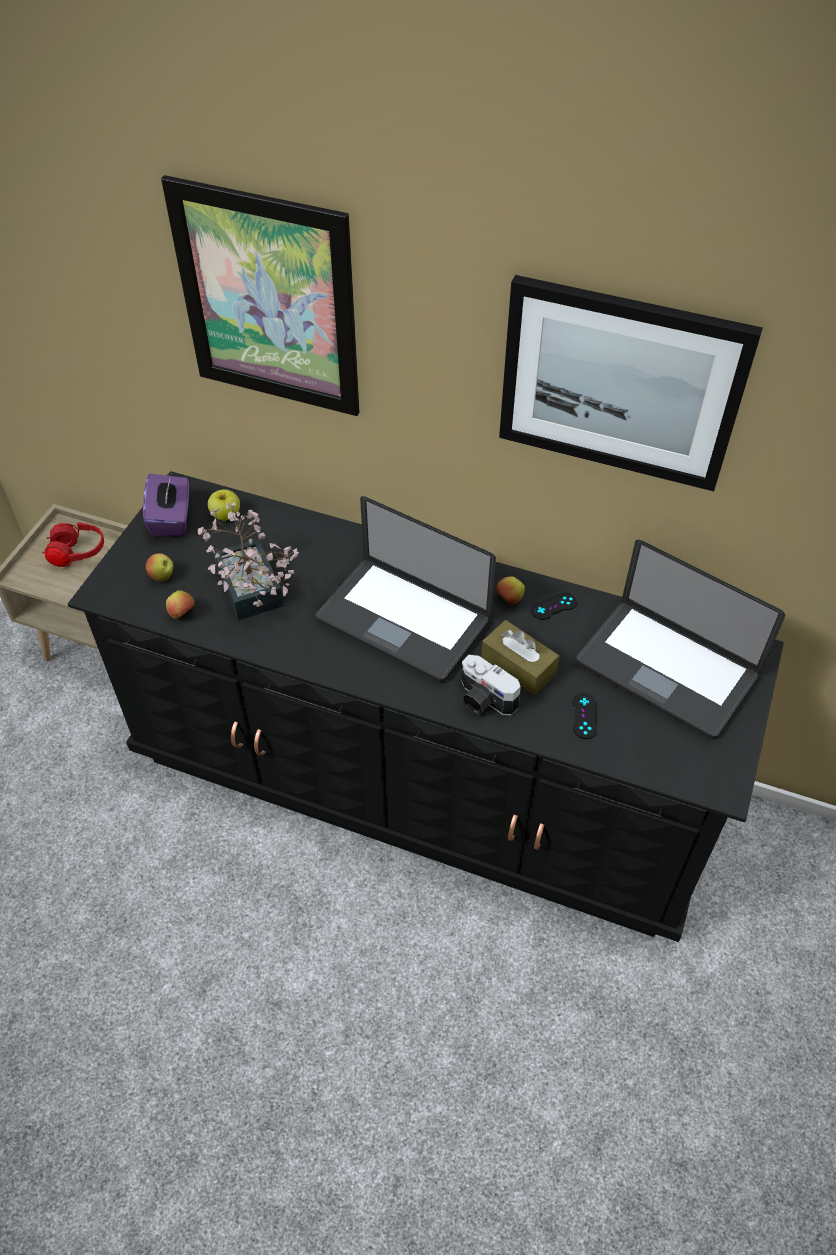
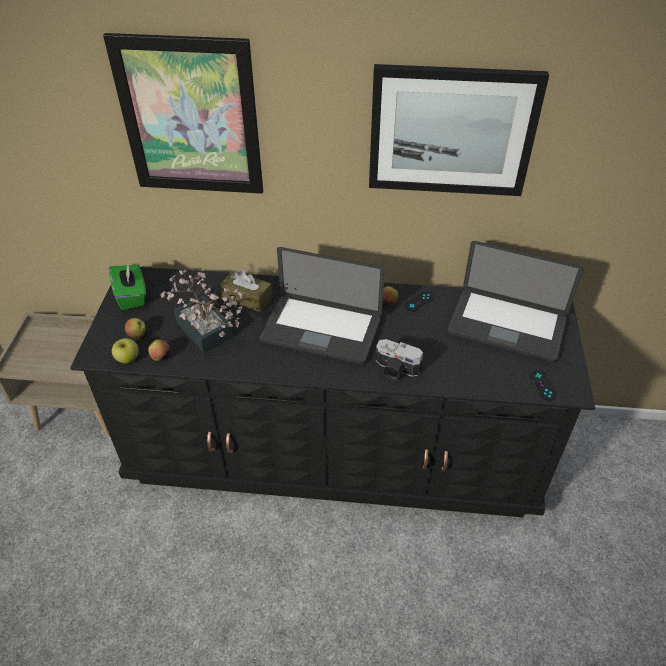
camera: 15 degrees left, 5 degrees down
(77, 554) = (54, 343): red headphones -> none
(171, 519) = (132, 296): purple tissue box -> green tissue box
(226, 515) = (171, 286): apple -> apple (127, 358)
(518, 666) = (410, 343): brown tissue box -> brown tissue box (247, 298)
(584, 716) = (466, 366): black game controller -> black game controller (542, 385)

